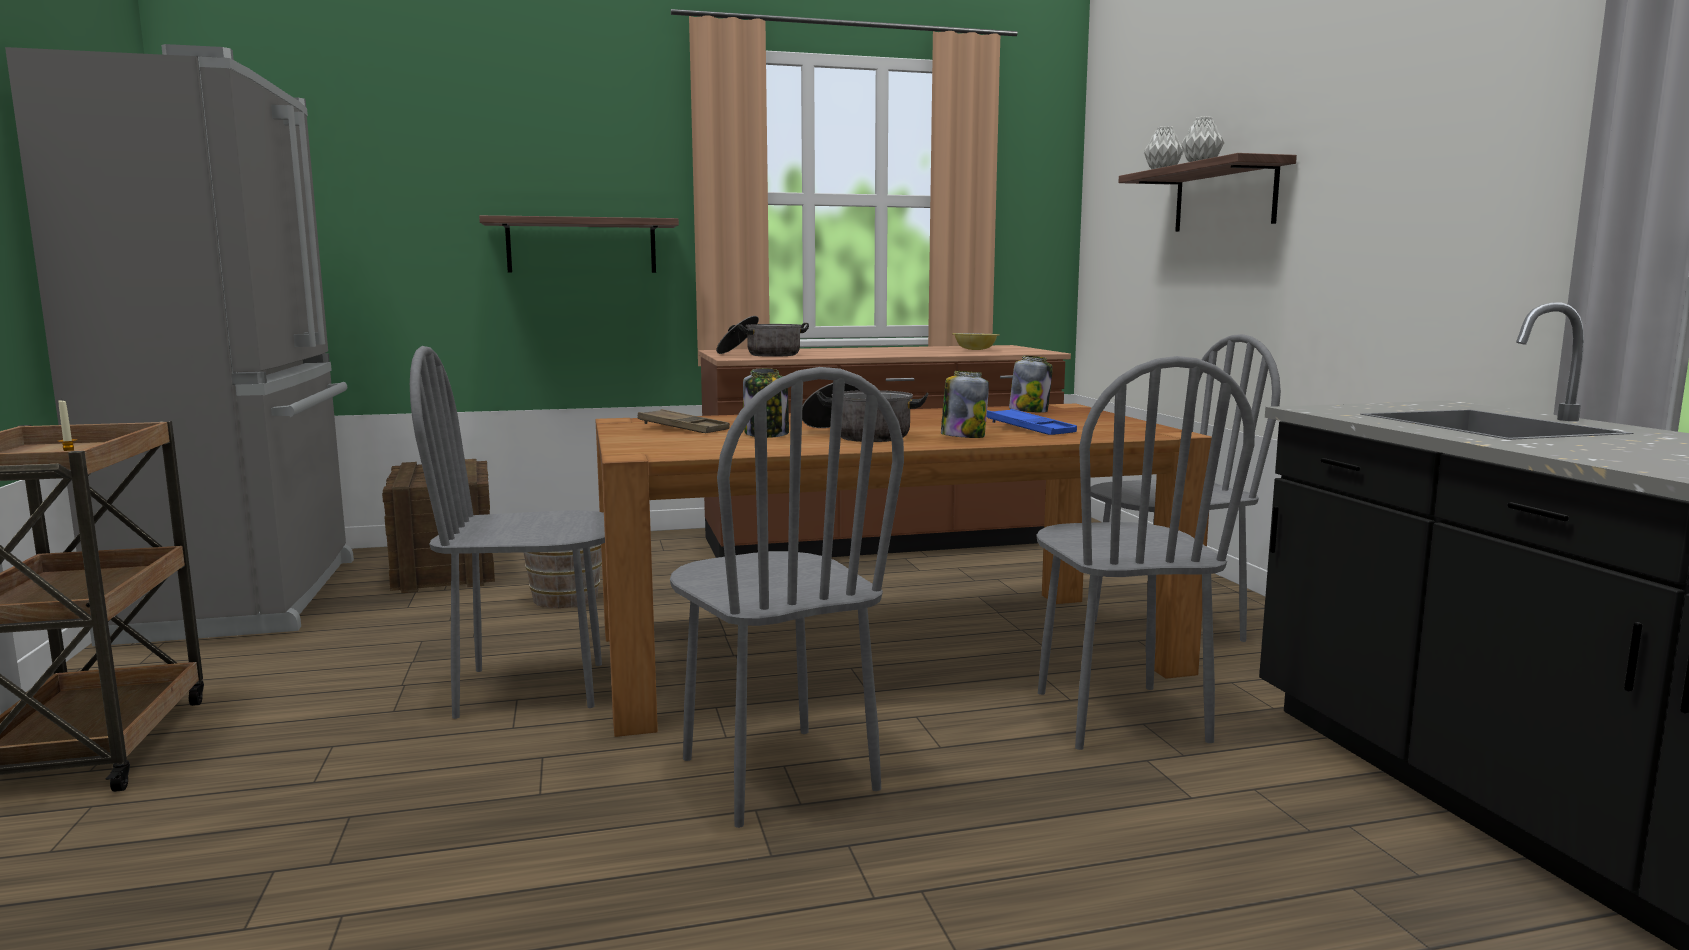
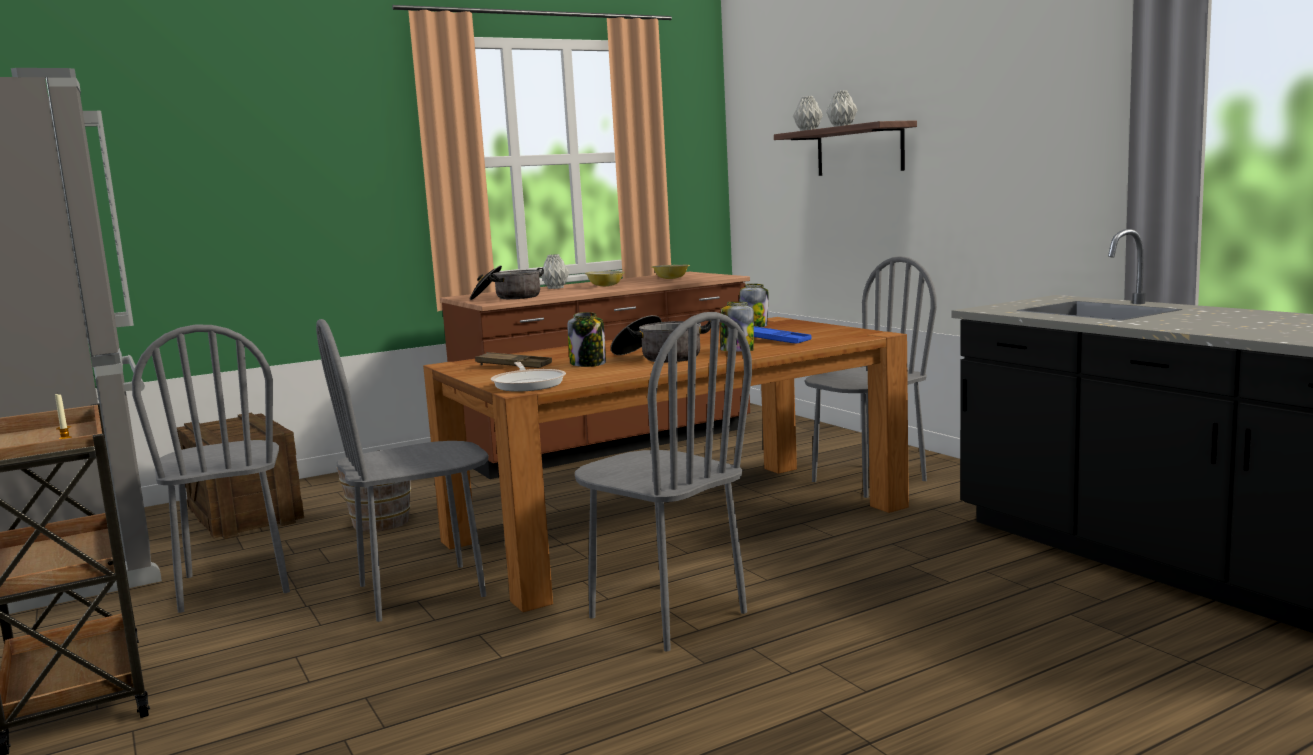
camera: 15 degrees left, 0 degrees up
(581, 246) = (325, 213): shelf -> none
(658, 449) = (529, 384): none -> frying pan
(832, 350) = (555, 288): none -> grey vase
(888, 351) = (605, 286): none -> bowl
(1118, 716) = (873, 541): grey chair -> grey chair (235, 584)

